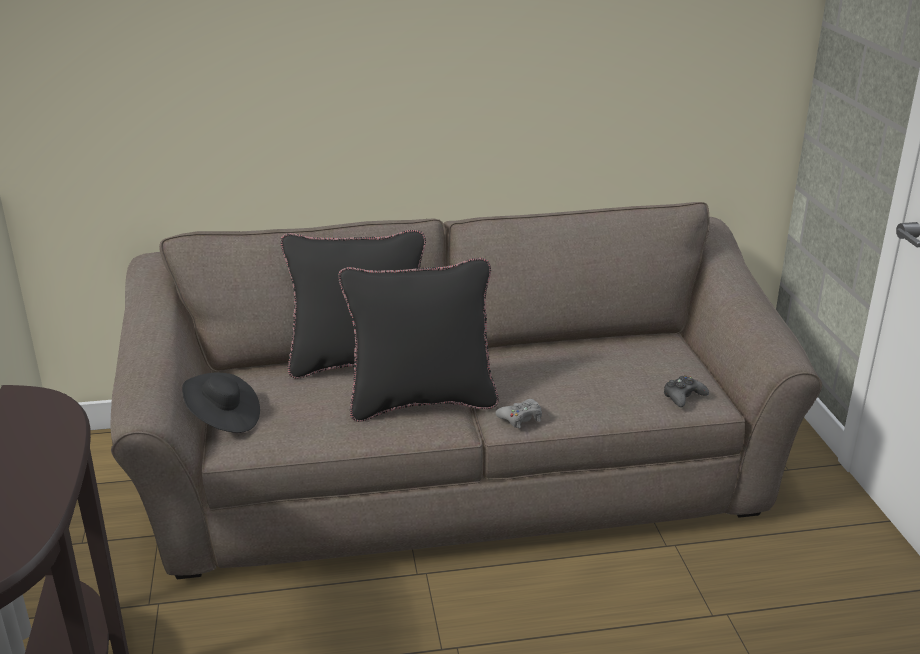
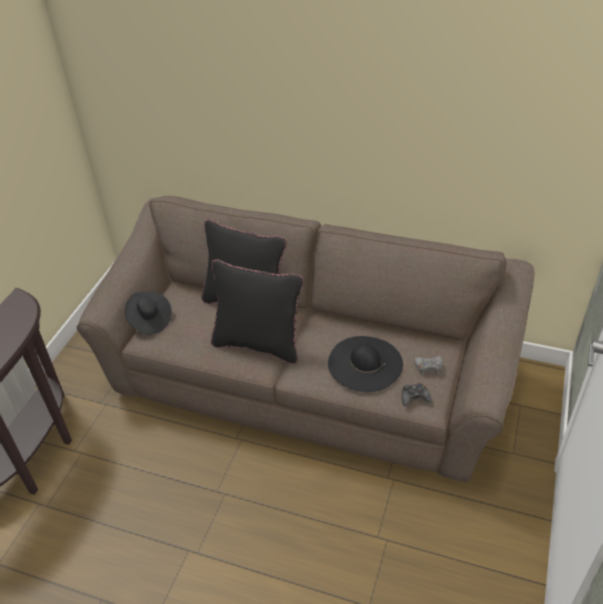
camera: 30 degrees right, 15 degrees up
(520, 418) = (303, 377): grey game controller -> grey game controller (428, 367)
(588, 381) = (365, 363): none -> black hat

